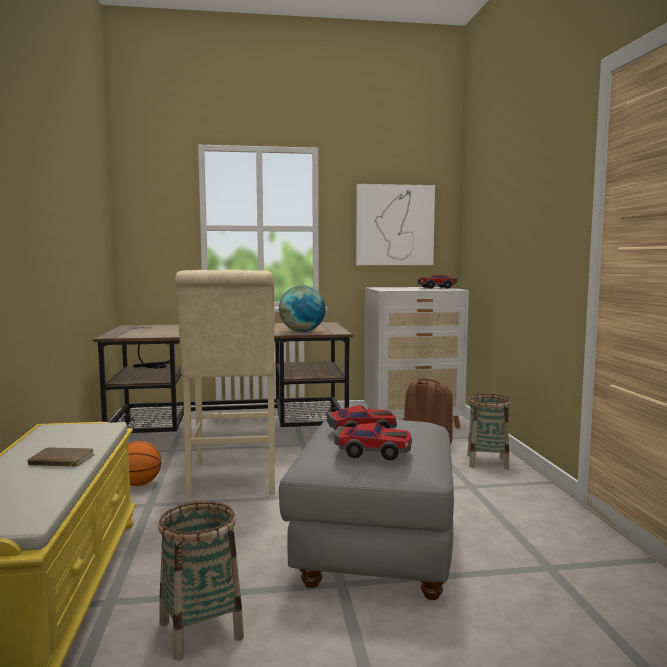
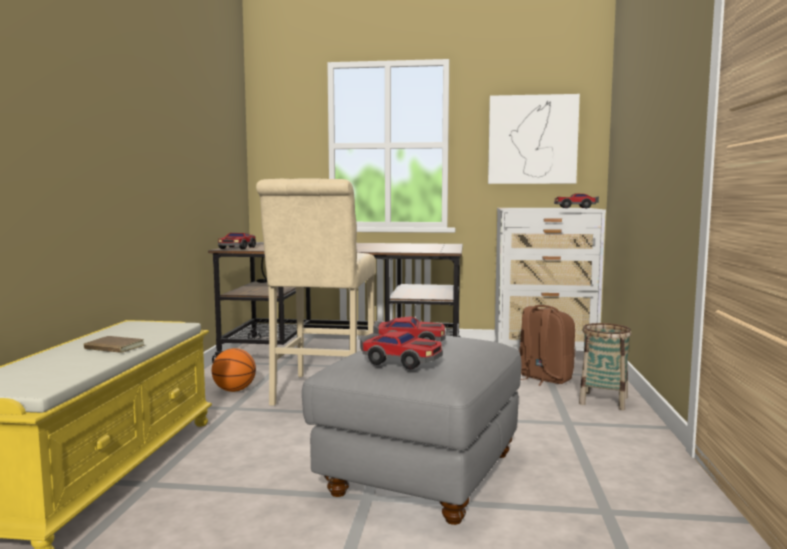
camera: 15 degrees right, 0 degrees up
(122, 334) = (238, 248): none -> toy car
(201, 630) = (211, 518): basket -> none
(302, 331) = (412, 250): globe -> none

